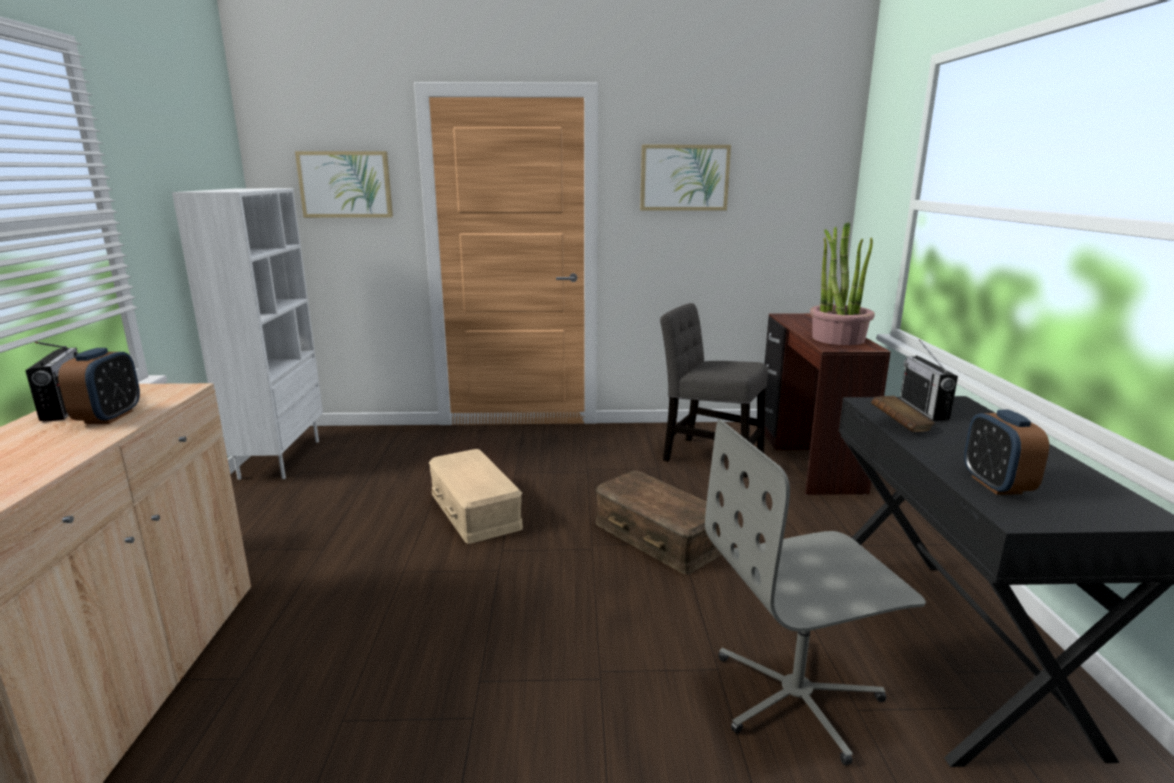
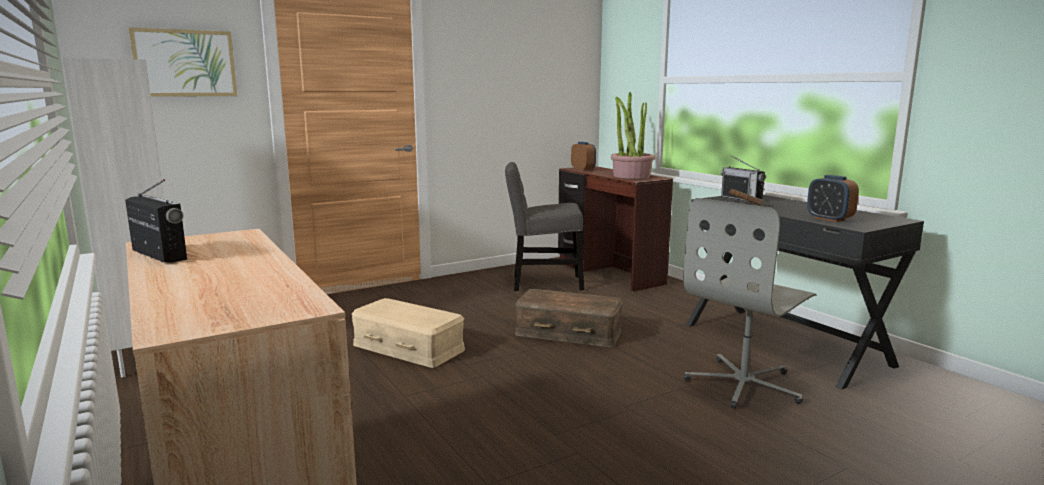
camera: 30 degrees left, 5 degrees down
(109, 417) = (231, 253): alarm clock -> alarm clock (583, 169)
(684, 177) = (488, 63): picture -> none

